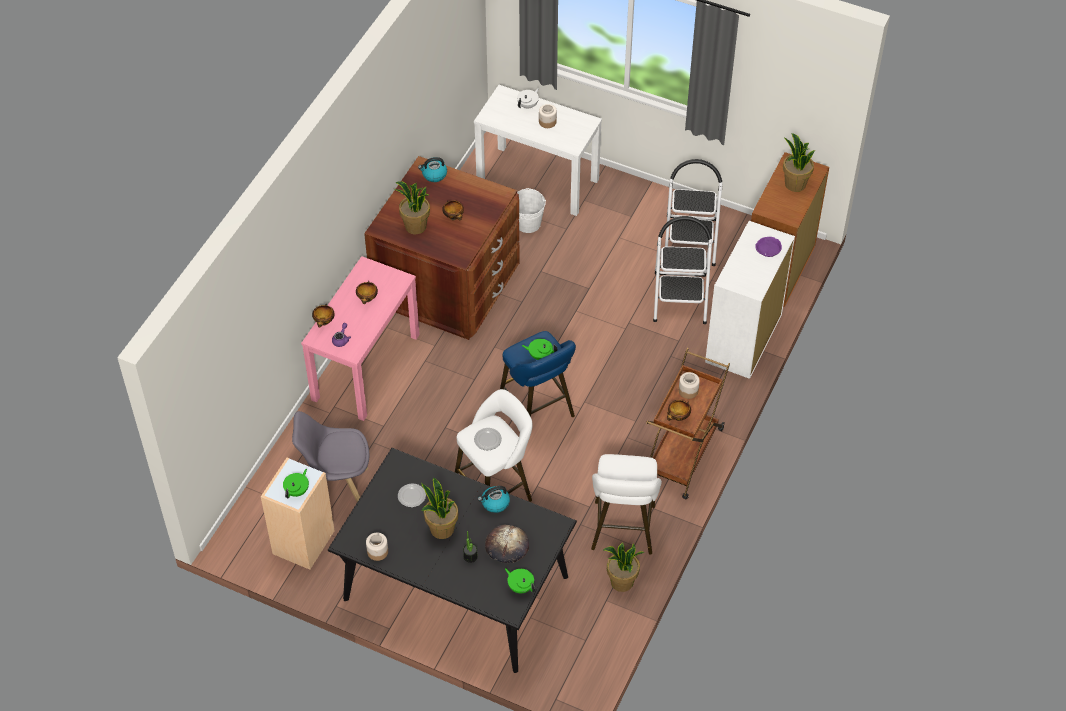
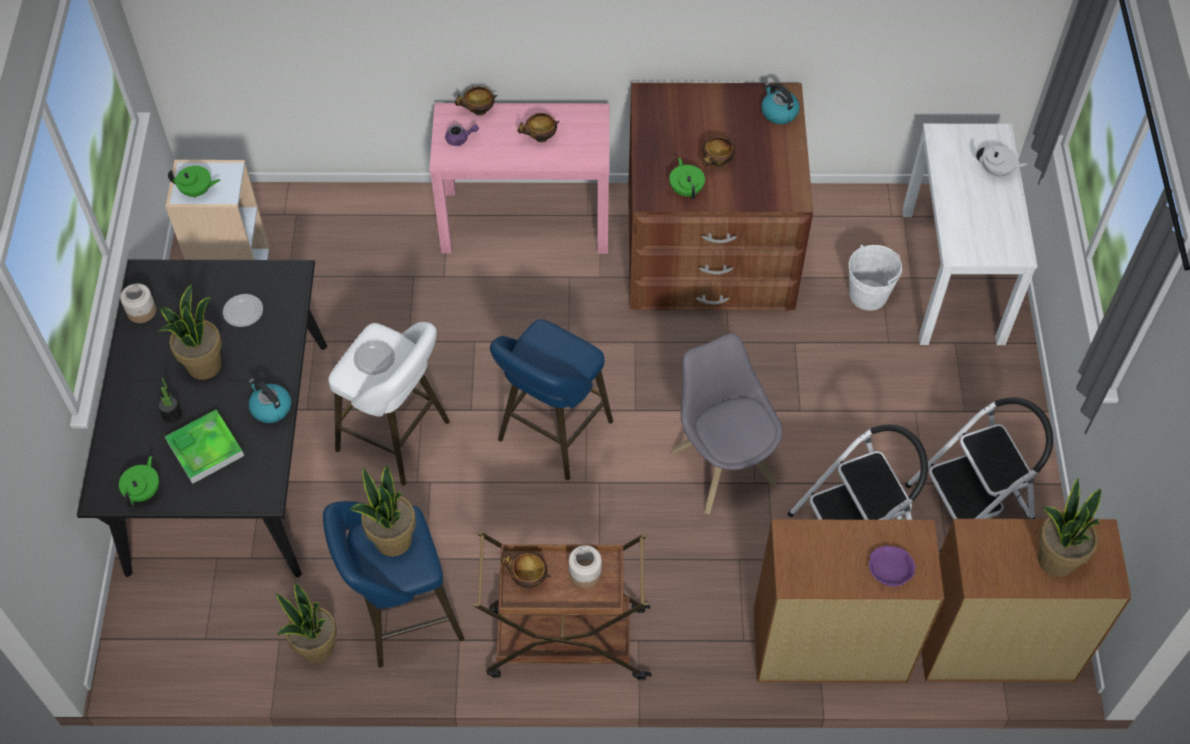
camera: 65 degrees right, 5 degrees up
(338, 490) = (325, 271): grey chair -> grey chair (722, 466)
(415, 227) = (675, 129): potted plant -> potted plant (392, 540)
(506, 546) = (205, 449): bread -> tray
(540, 355) = (550, 362): green teapot -> green teapot (686, 189)
(547, 122) = (981, 205): jar -> none
(623, 531) = (401, 616): white stool -> blue stool
(743, 338) = (828, 645): white cabinet -> brown cabinet

